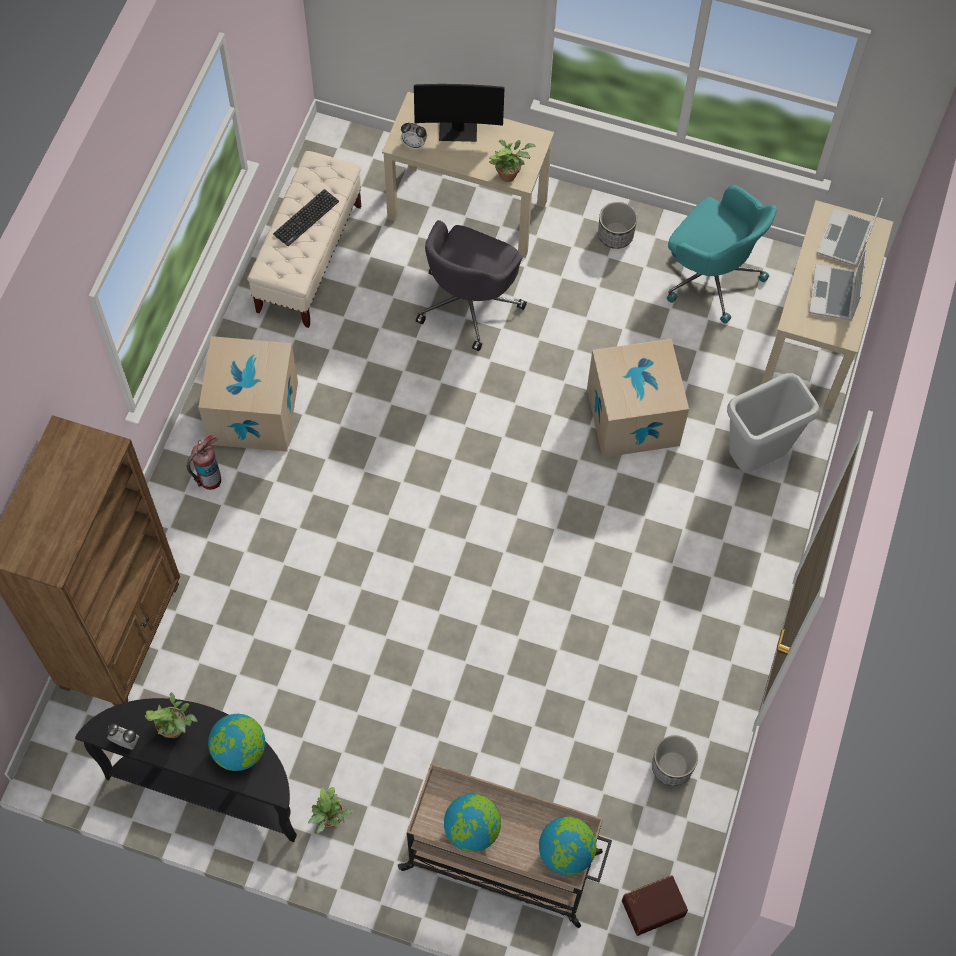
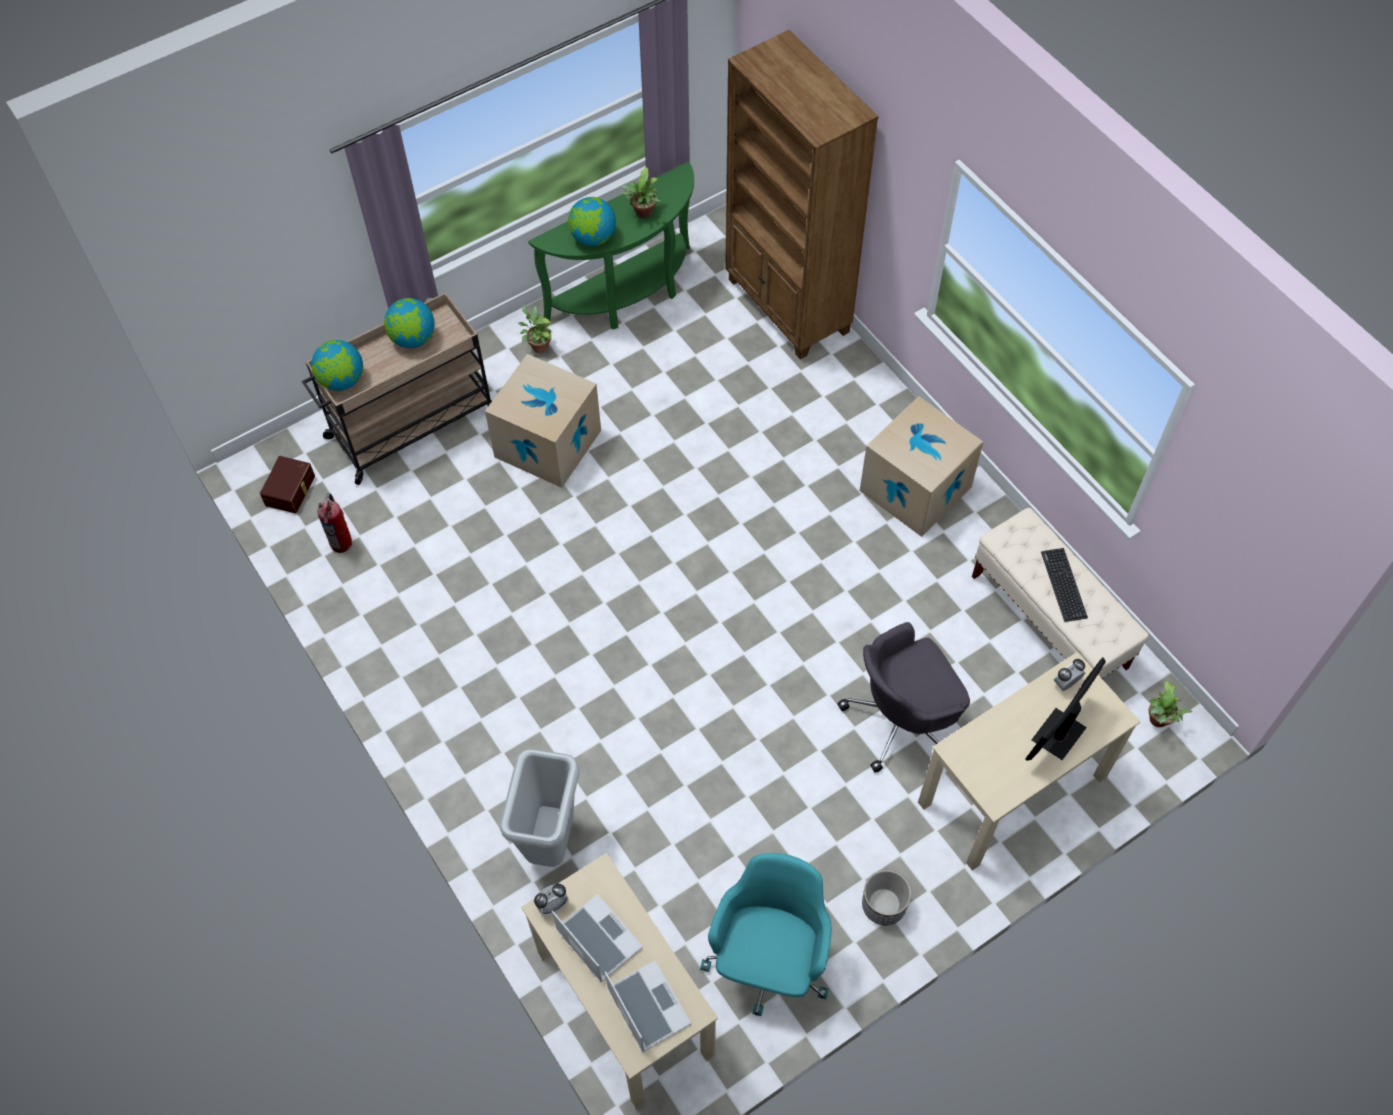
camera: 130 degrees right, 5 degrees down
(125, 742) = (659, 184): alarm clock -> alarm clock (552, 905)
(210, 480) = (875, 426): fire extinguisher -> fire extinguisher (342, 543)
(210, 784) = (628, 296): black console table -> green console table
(469, 302) = (902, 720): grey office chair -> grey office chair turned 90 degrees counterclockwise
(509, 174) = (969, 743): potted plant -> potted plant (1158, 721)
(632, 417) = (677, 770): cardboard box -> cardboard box (548, 443)
(671, 767) = (367, 574): planter -> none
(710, 275) = (769, 960): turquoise office chair -> turquoise office chair turned 120 degrees clockwise

